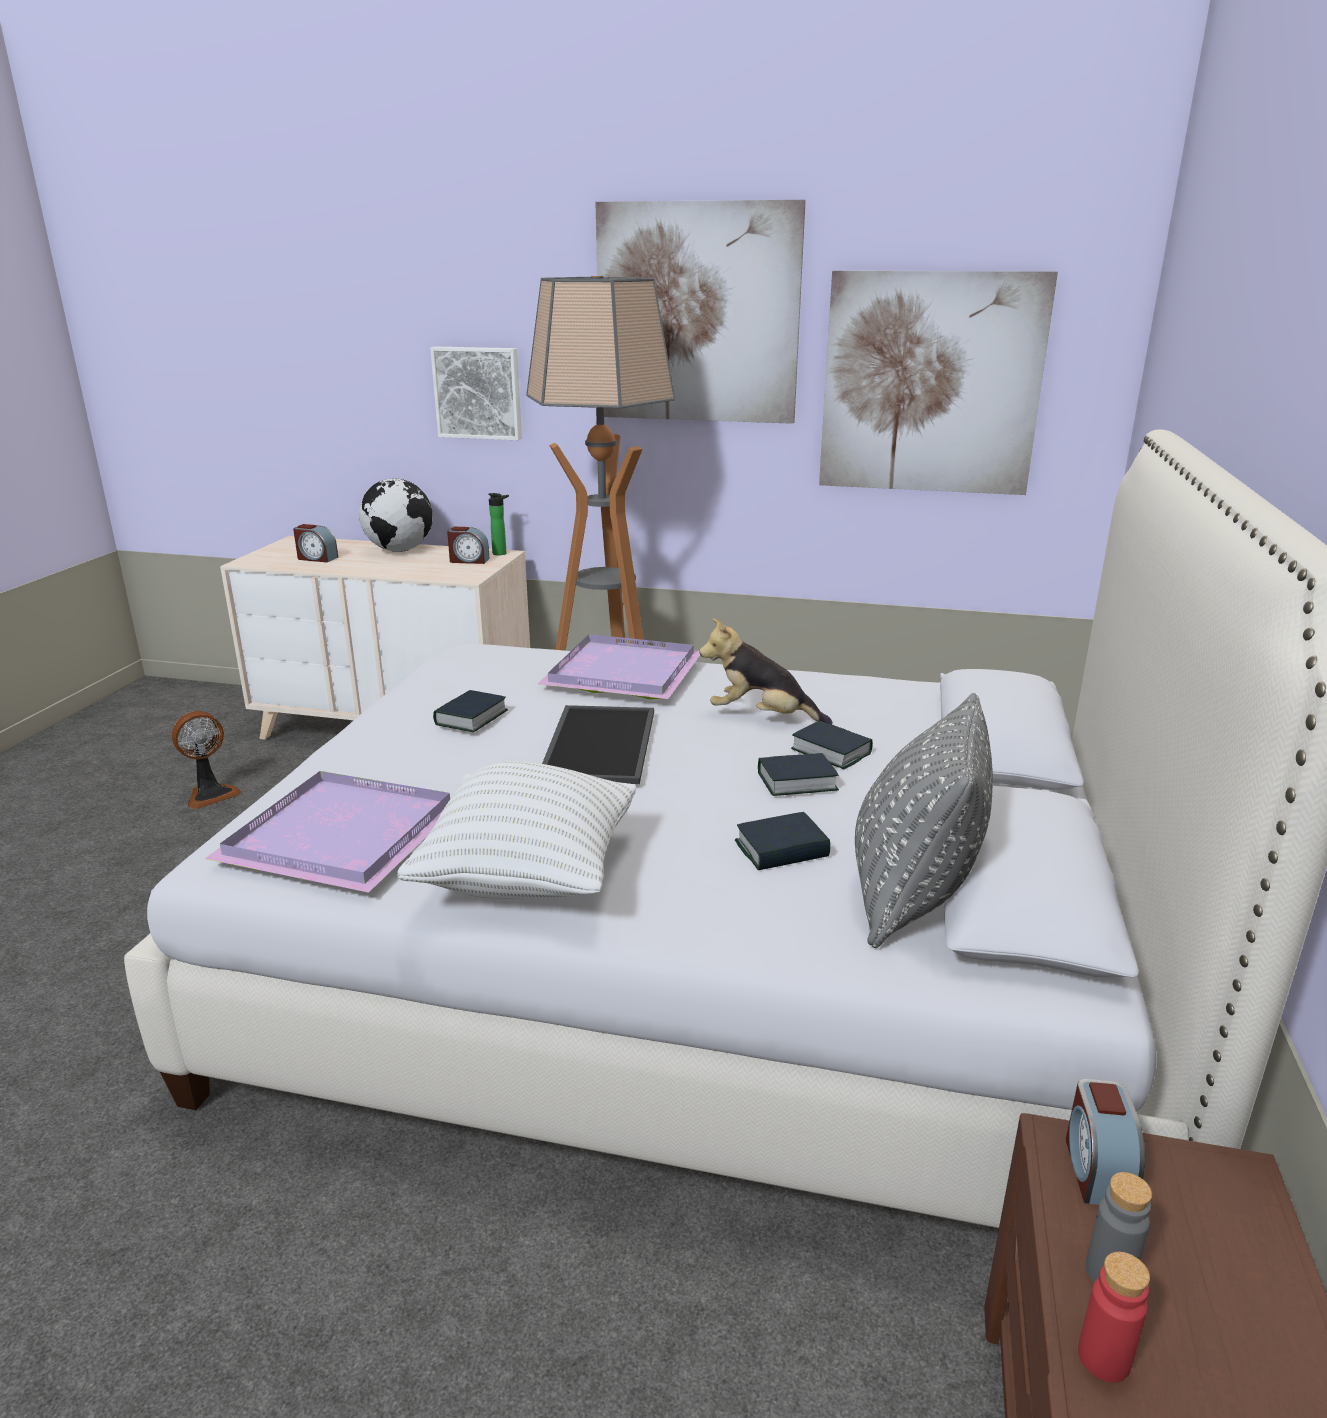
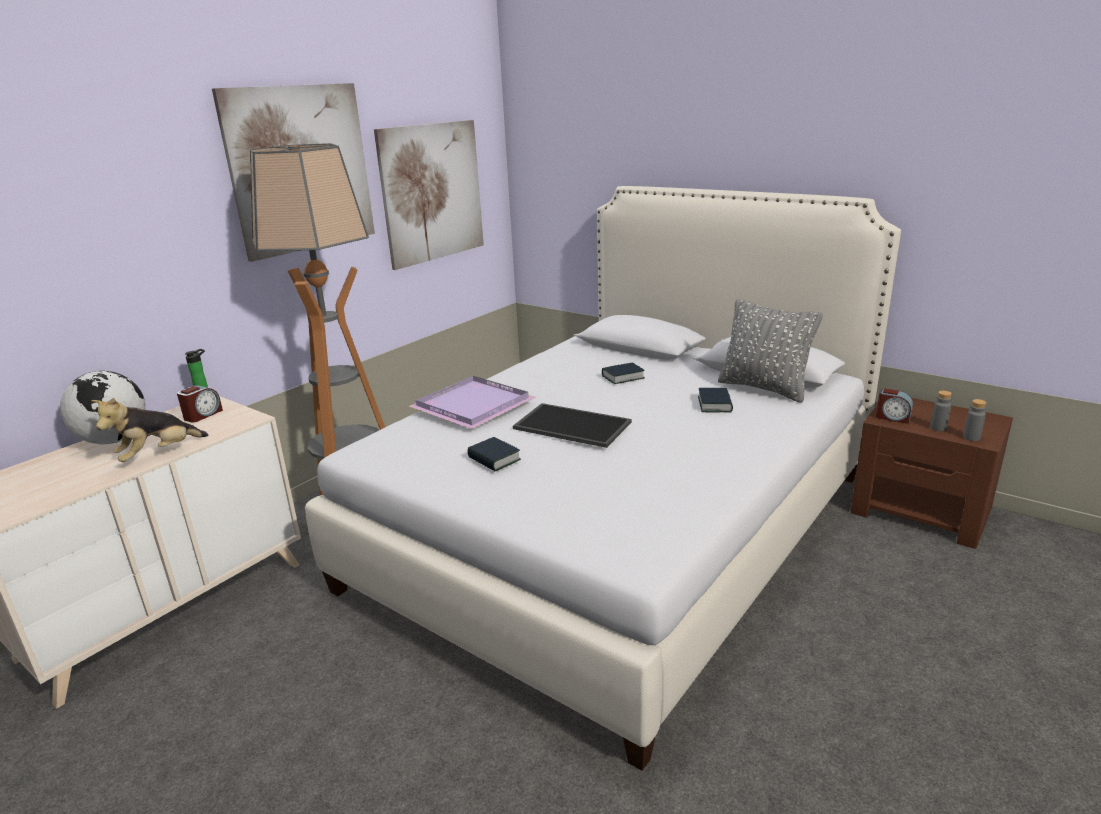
camera: 65 degrees left, 0 degrees up
(210, 794) = (148, 752): fan -> none
(317, 558) = (61, 481): alarm clock -> none
(337, 836) = (634, 517): purple tray -> none
(478, 393) = (134, 269): picture -> none
(528, 876) = (710, 464): white pillow -> none
(761, 717) = (568, 384): plush toy -> plush toy (158, 455)
(797, 781) = (650, 389): book -> none
(1103, 1358) = (971, 437): red bottle -> grey bottle

